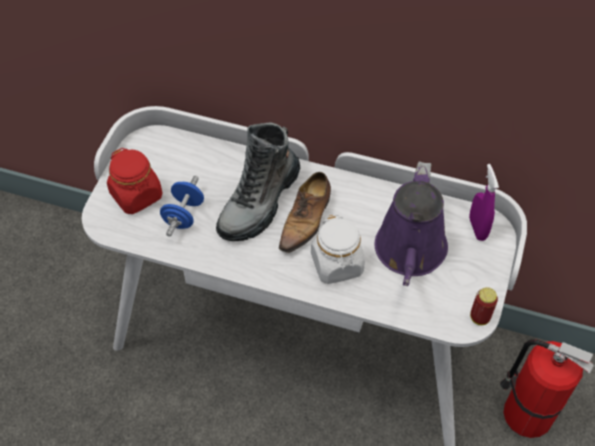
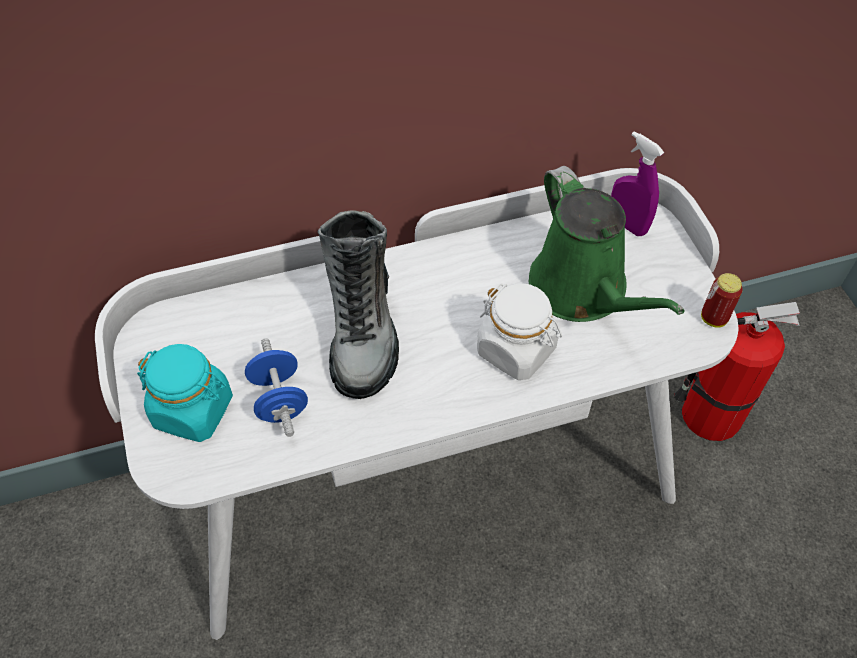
camera: 35 degrees left, 0 degrees up
(137, 195) = (194, 410): red jar -> turquoise jar
(306, 220) = (436, 319): shoe -> none
(410, 253) = (583, 291): purple watering can -> green watering can

